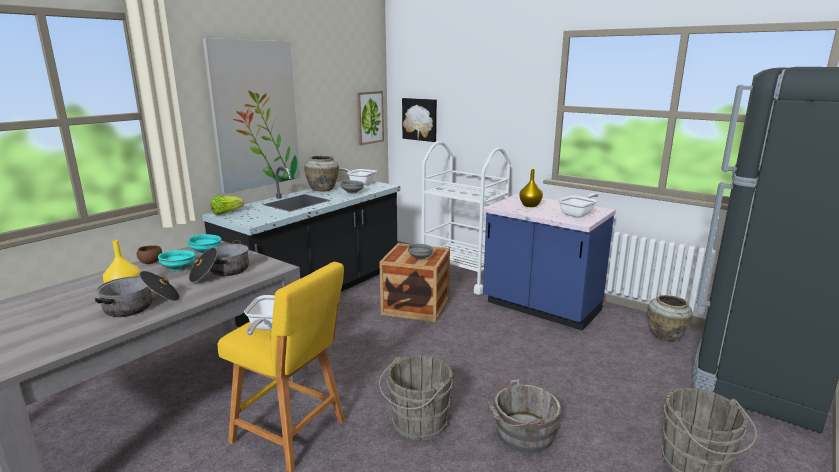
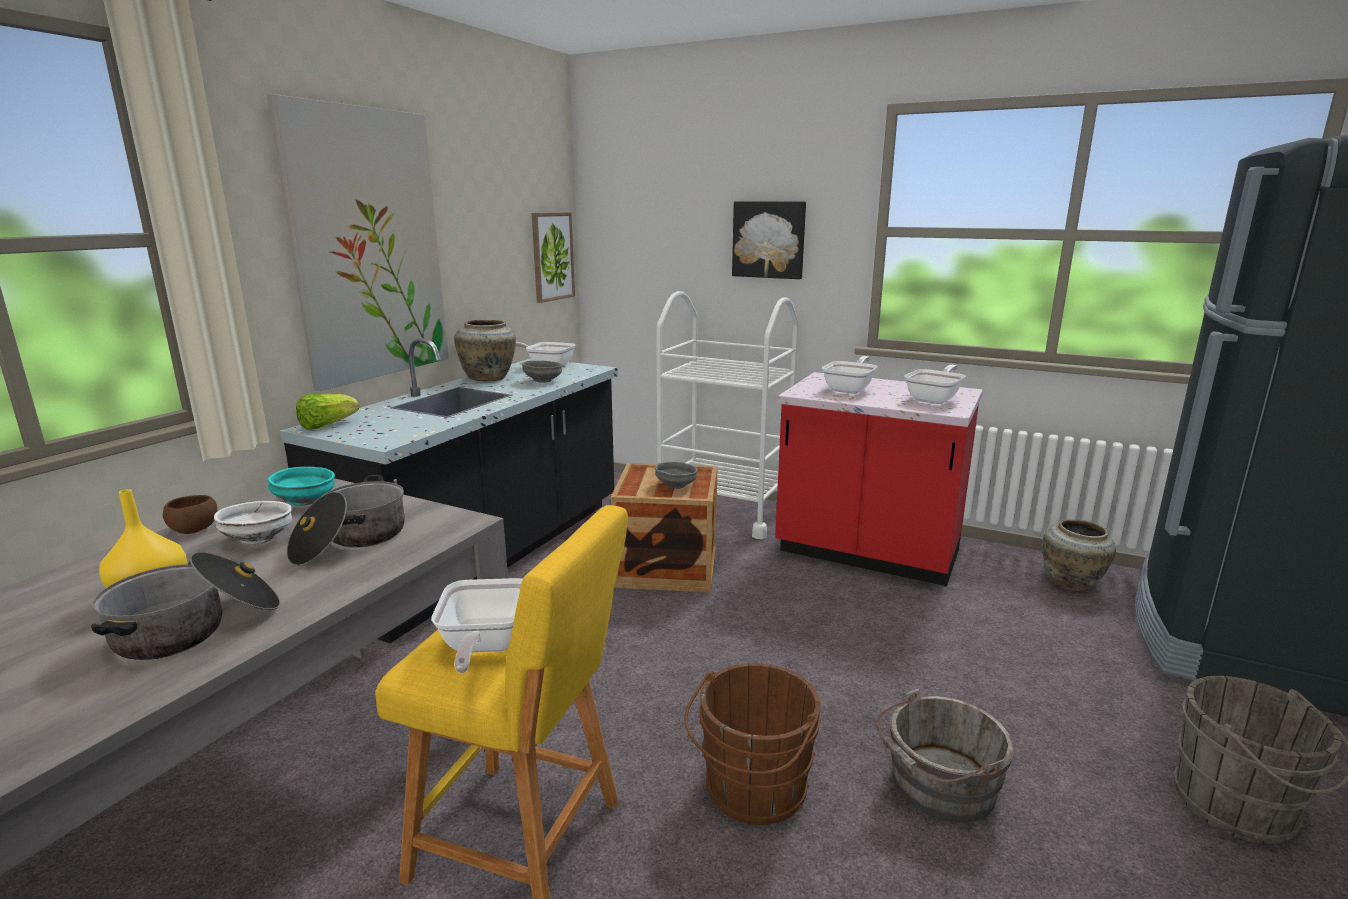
camera: 10 degrees left, 0 degrees up
(179, 269) = (260, 539): turquoise bowl -> white bowl
(417, 424) = (752, 791): grey bucket -> brown bucket
(420, 119) = (637, 258): picture -> picture (769, 239)
(530, 205) = (850, 389): yellow vase -> frying pan
(540, 308) = (867, 554): blue counter -> red counter

